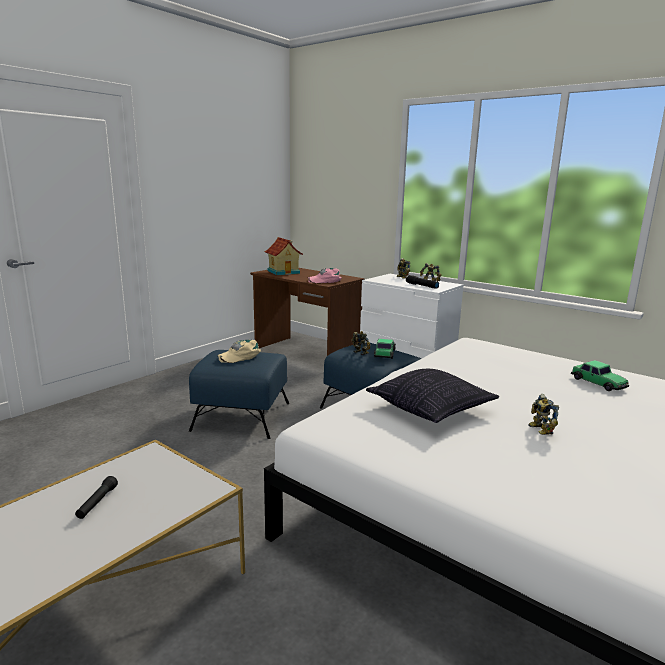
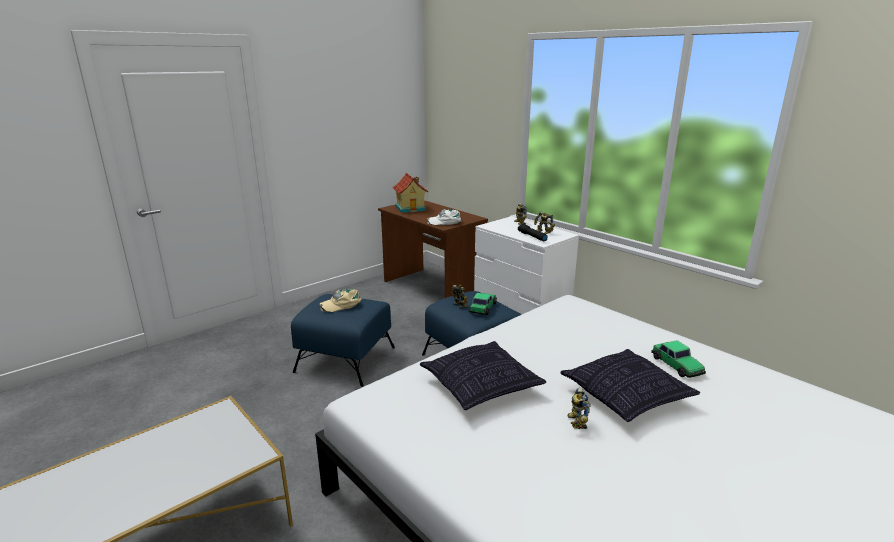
camera: 10 degrees right, 5 degrees up
(97, 503) = (159, 459): black flashlight -> none
(325, 281) = (445, 222): pink cap -> white cap
(570, 408) = (625, 397): none -> pillow

